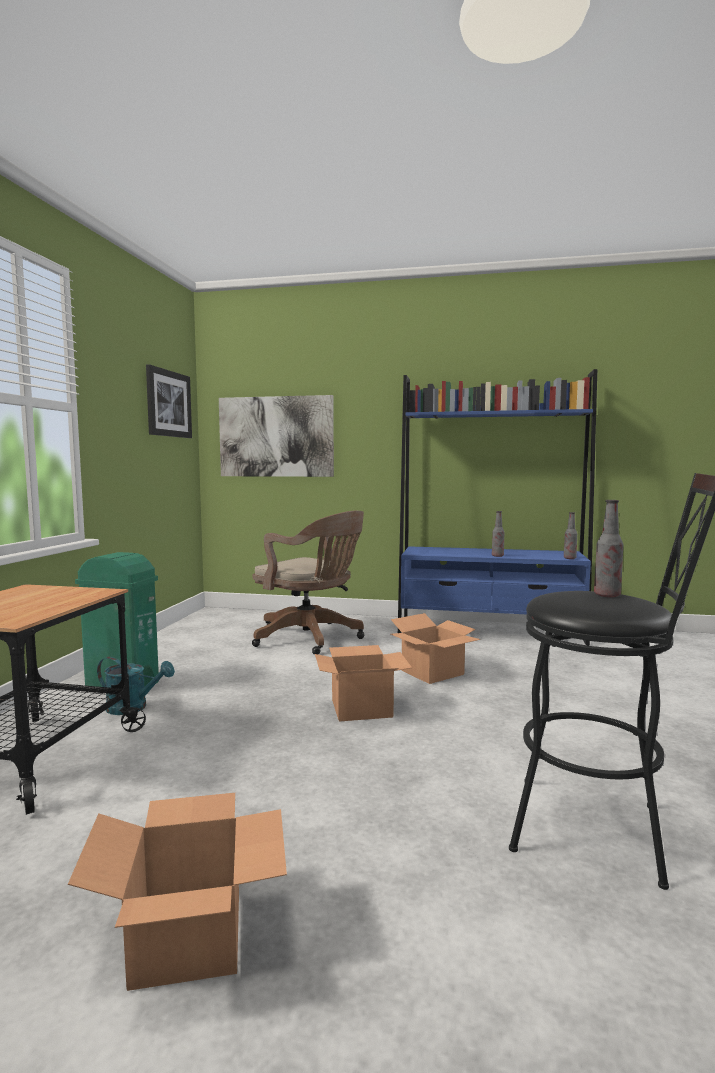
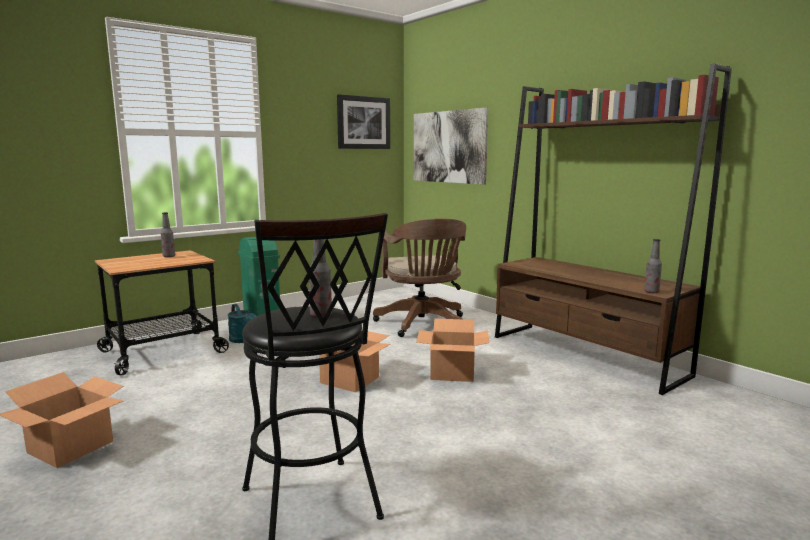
camera: 40 degrees right, 5 degrees up
(490, 631) = (585, 355): blue bookcase -> brown bookcase
(497, 556) = (581, 277): bottle -> bottle (169, 256)

